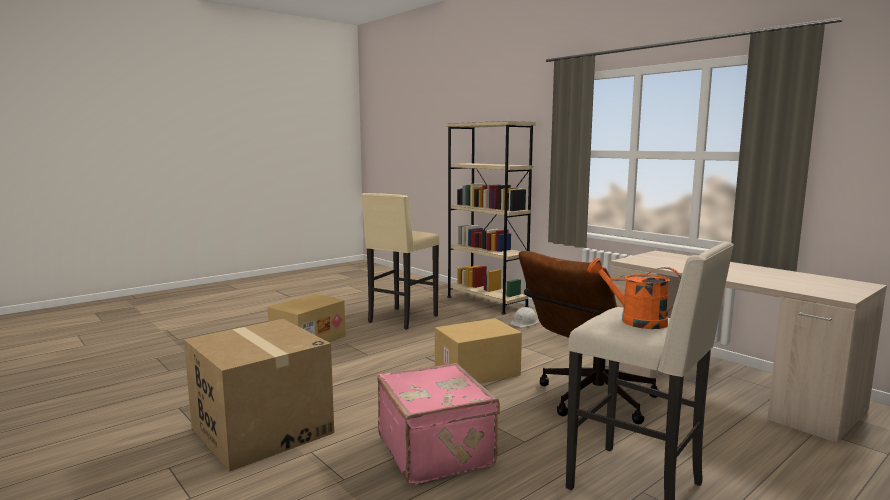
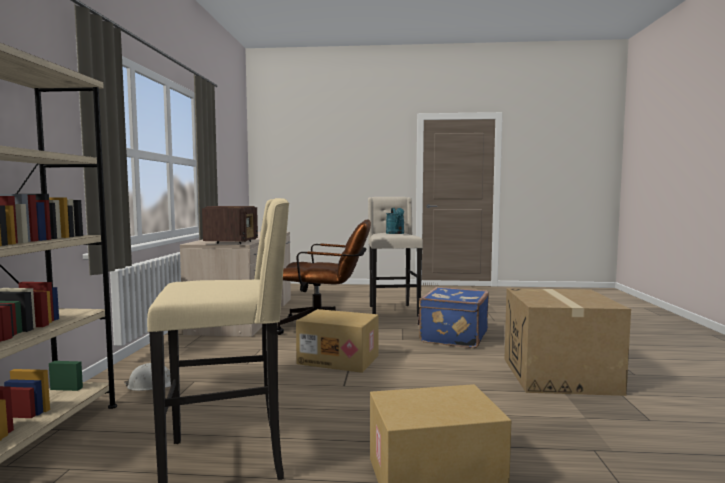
camera: 135 degrees left, 5 degrees down
(437, 451) = (452, 337): pink suitcase -> blue suitcase
(635, 320) = (396, 233): orange watering can -> turquoise watering can
(648, 260) = (232, 242): none -> radio

